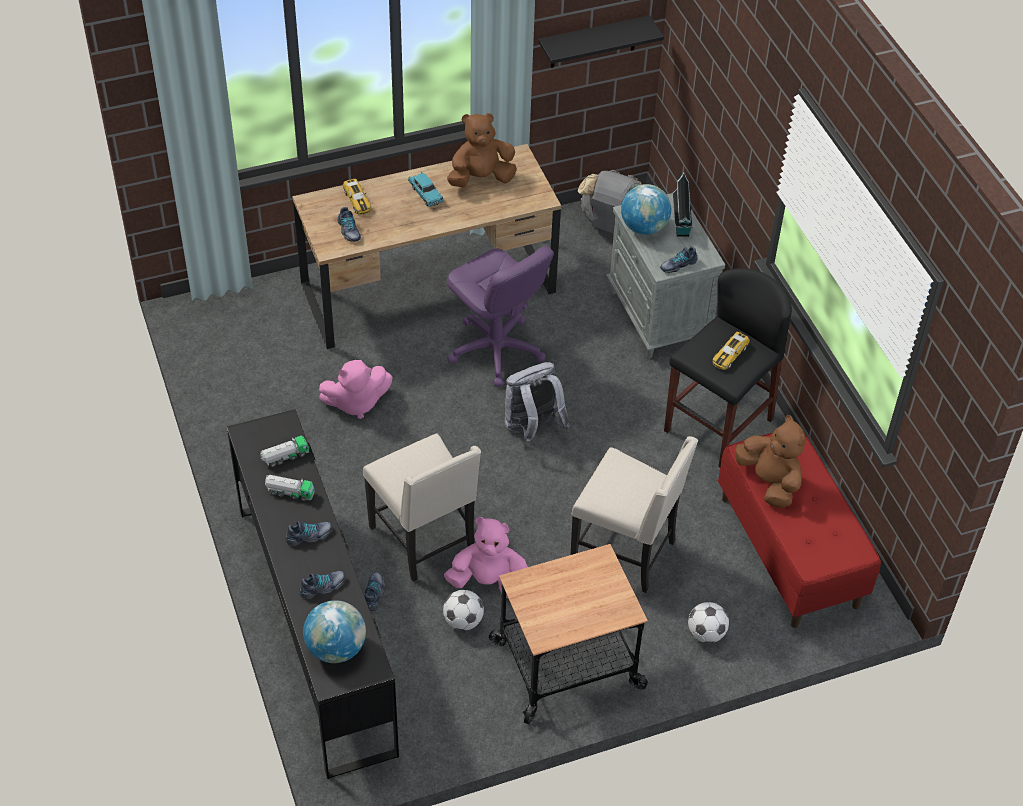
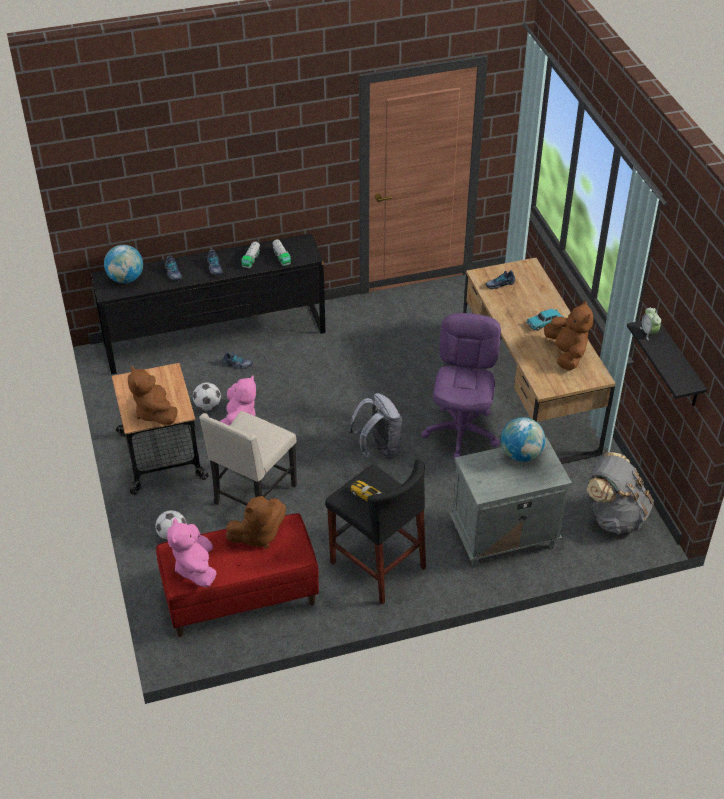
camera: 95 degrees right, 5 degrees down
(356, 403) = (407, 356): pink plush toy -> pink plush toy (195, 568)
(357, 200) = (533, 288): toy car -> none
(424, 540) = (279, 389): beige chair -> none
(495, 350) = (461, 432): purple office chair -> purple office chair turned 135 degrees clockwise
(566, 46) = (649, 332): none -> alarm clock
(604, 590) = (155, 413): none -> brown plush toy
(678, 265) = (475, 472): shoe -> none
(681, 221) = (530, 479): toy house -> none

